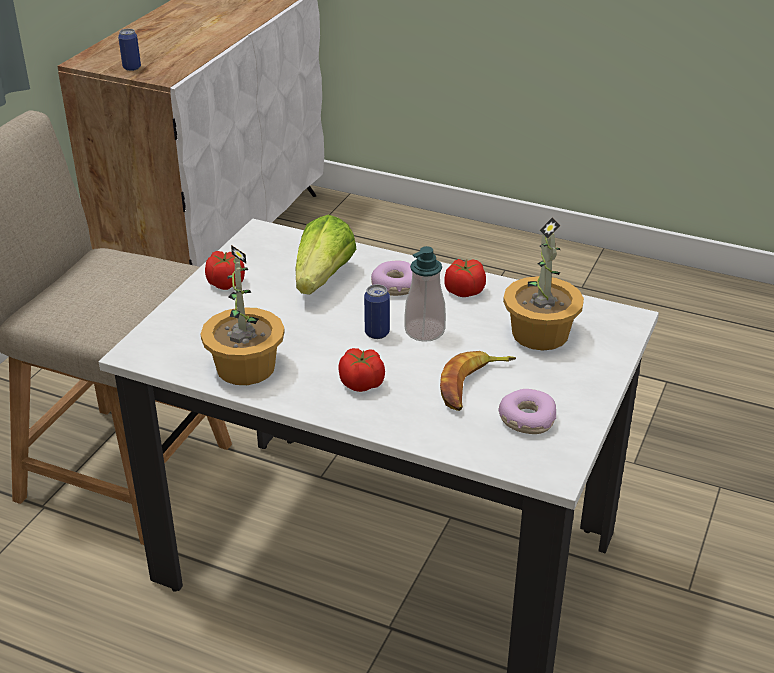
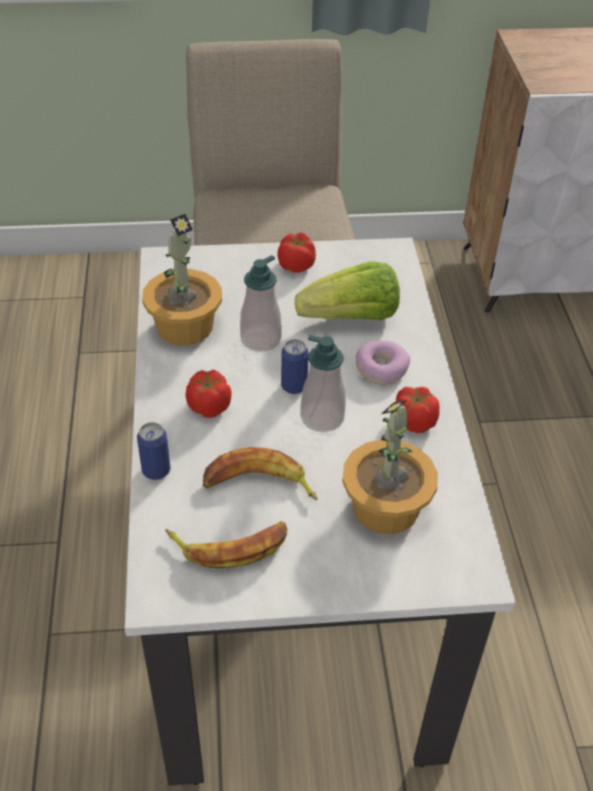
camera: 60 degrees right, 10 degrees up
(132, 68) = (539, 62): can -> can (156, 471)
(303, 332) = (260, 339): none -> soap dispenser
(526, 419) = (230, 545): donut -> banana

